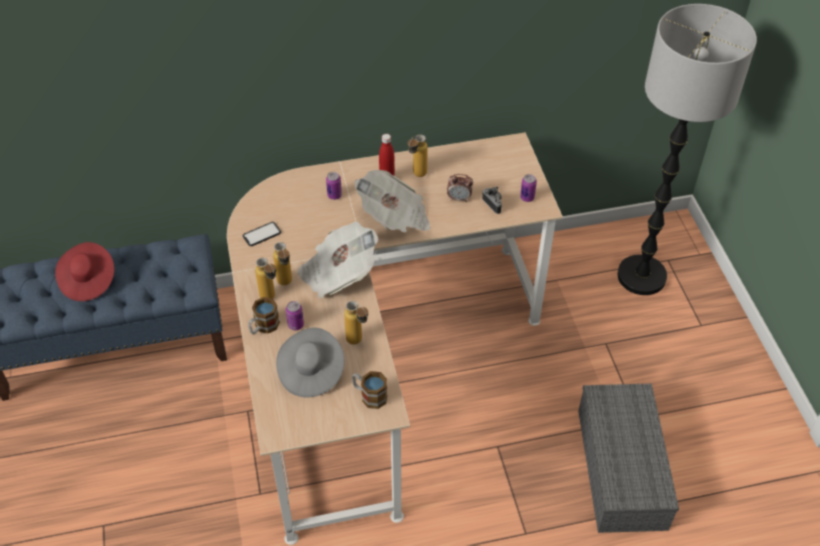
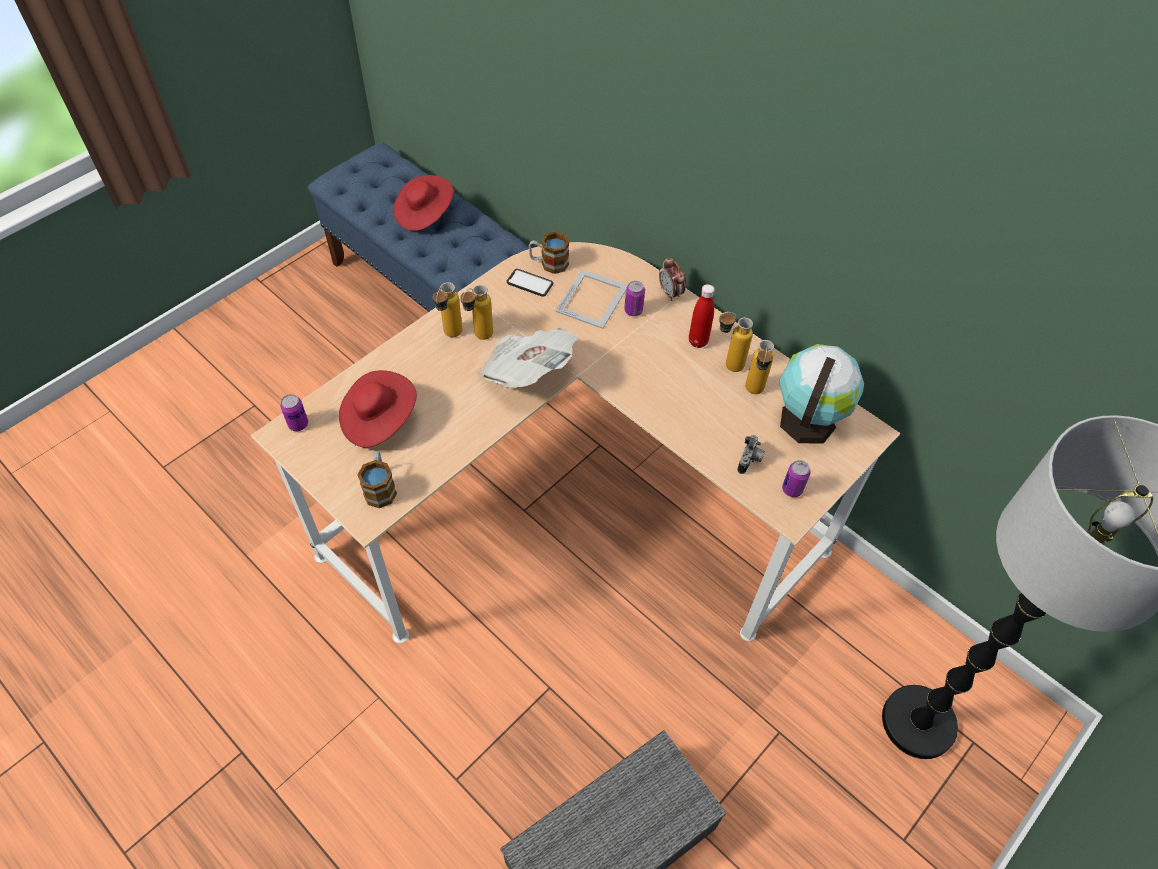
camera: 55 degrees right, 5 degrees up
(263, 327) = (410, 350): mug -> mug (549, 263)
(295, 325) = (431, 374): can -> can (298, 424)
(305, 209) = (593, 298): none -> picture frame
(311, 372) = (378, 420): grey hat -> red hat
(358, 342) = (445, 440): bottle -> bottle (753, 394)
(394, 217) = (647, 378): newspaper -> none
(459, 199) = (728, 422): alarm clock -> alarm clock (670, 293)
(485, 163) = (808, 419): none -> globe

